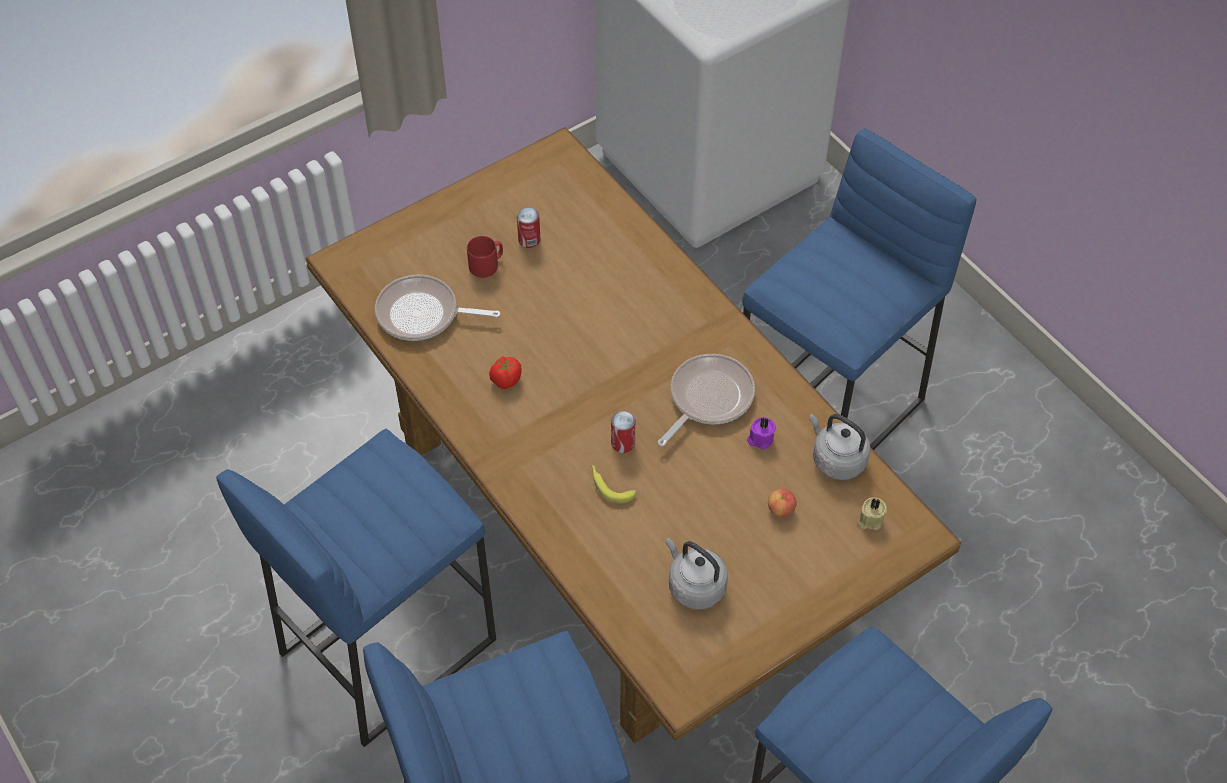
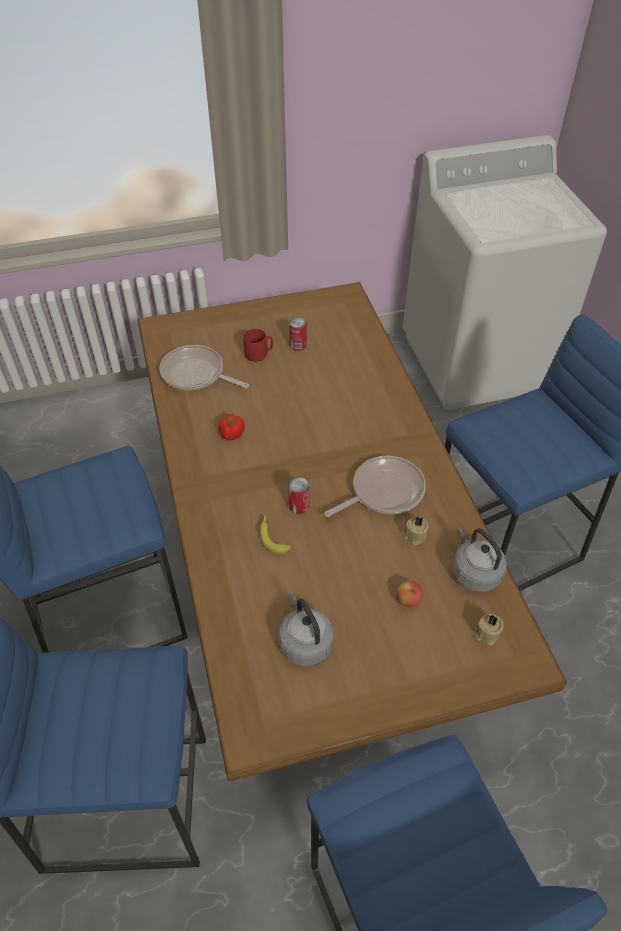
camera: 20 degrees right, 5 degrees down
(760, 439) = (414, 536): purple candle -> beige candle

